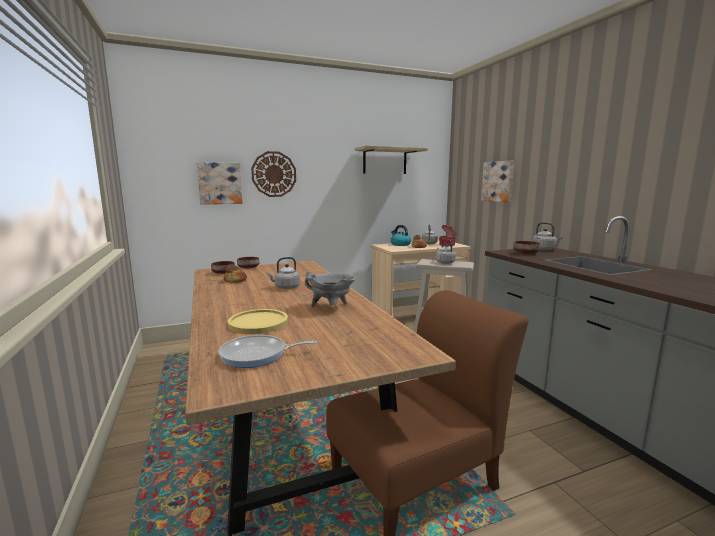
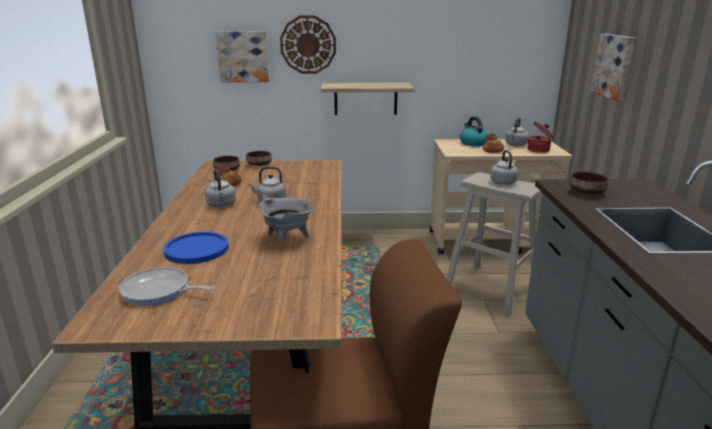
camera: 20 degrees right, 10 degrees up
(258, 323) = (197, 249): yellow plate -> blue plate
(385, 161) = (462, 24): shelf -> shelf (365, 98)
(545, 249) = (631, 186): grey kettle -> grey kettle (221, 205)

